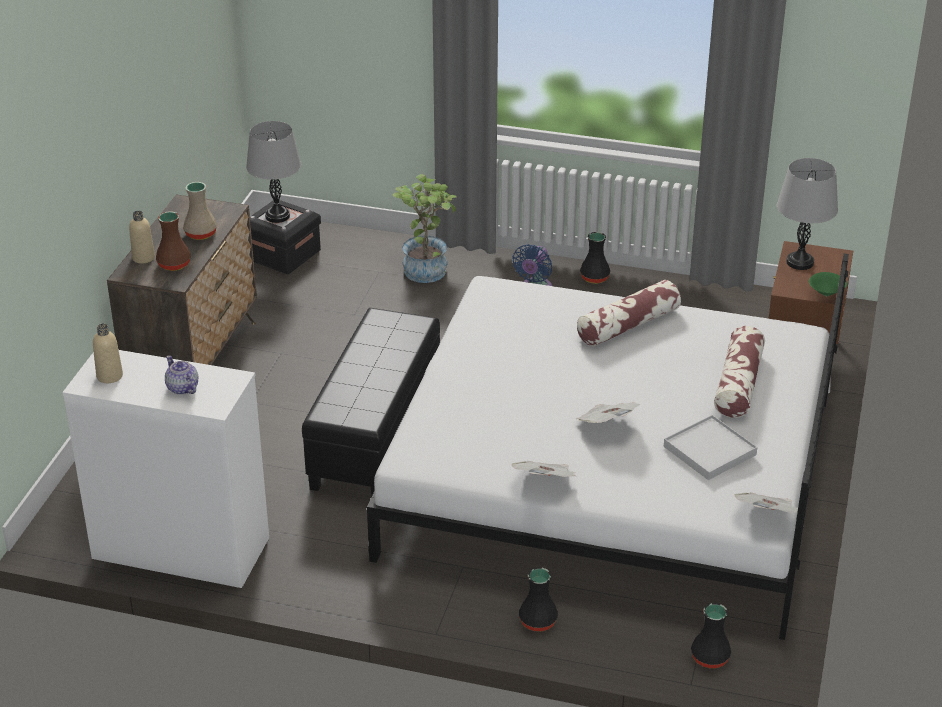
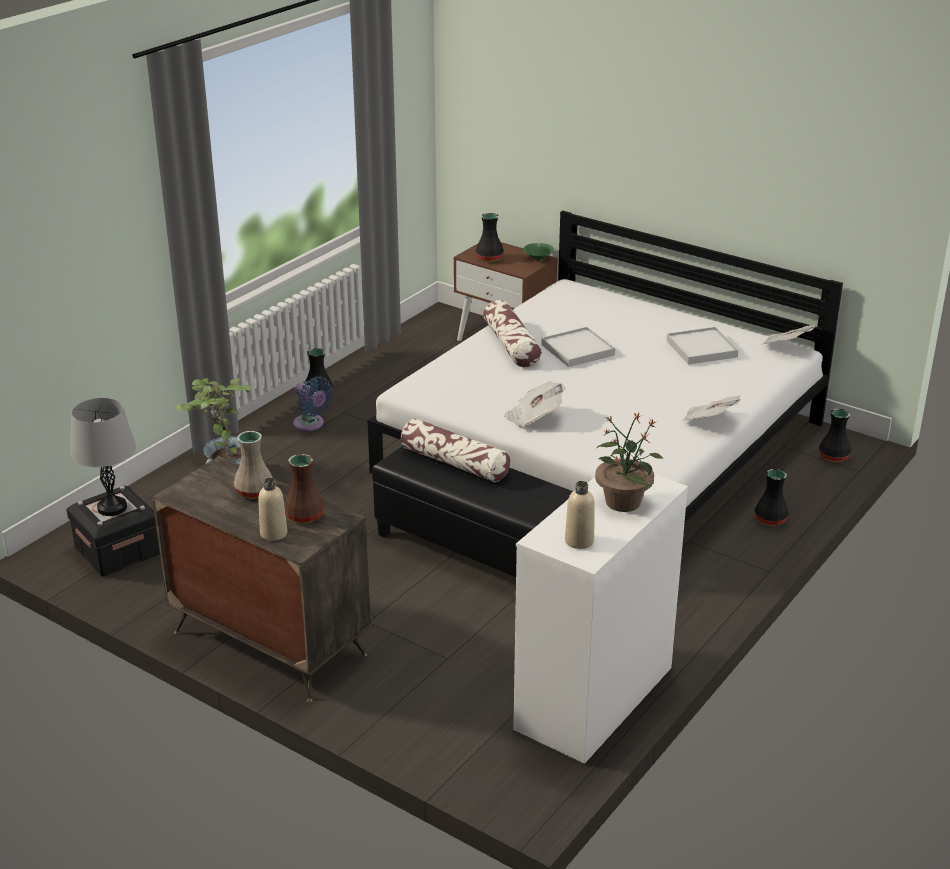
camera: 70 degrees left, 5 degrees down
(182, 388) = (623, 501): teapot -> potted plant
(606, 425) = (646, 381): newspaper -> newspaper (534, 417)
(646, 367) = (577, 350): none -> white tray
(738, 384) = (619, 322): pillow -> pillow (455, 463)
(800, 262) = (488, 258): grey table lamp -> black vase

